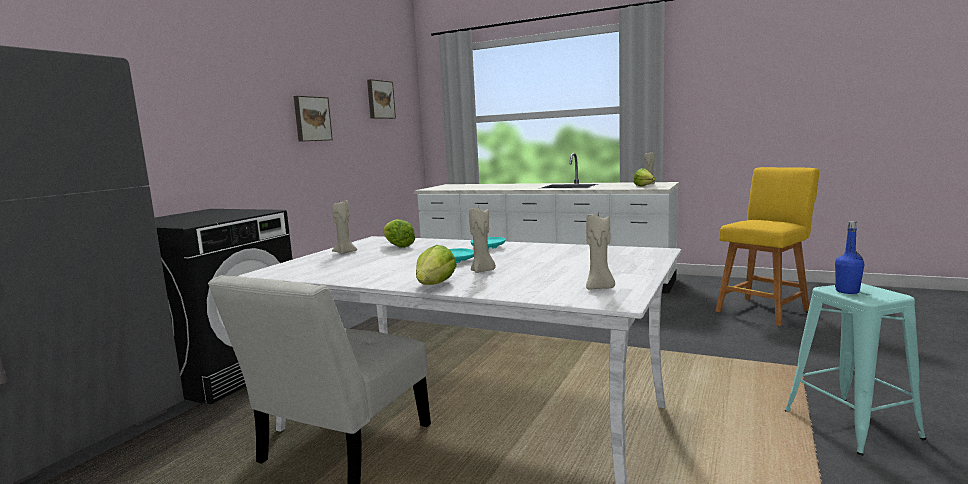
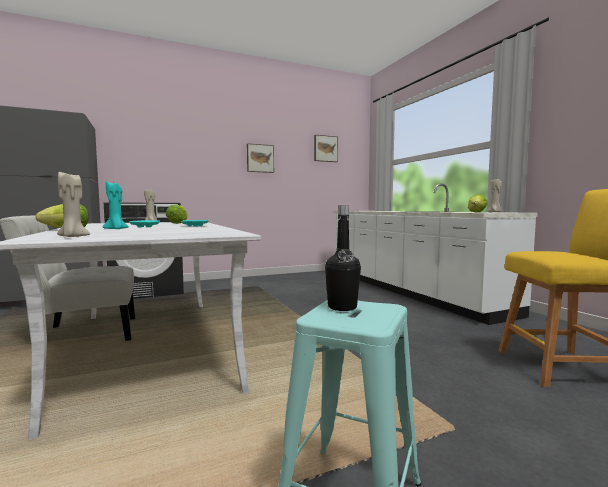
camera: 40 degrees right, 5 degrees down
(482, 271) = (116, 229): beige candle -> turquoise candle
(847, 291) = (342, 307): blue bottle -> black bottle

